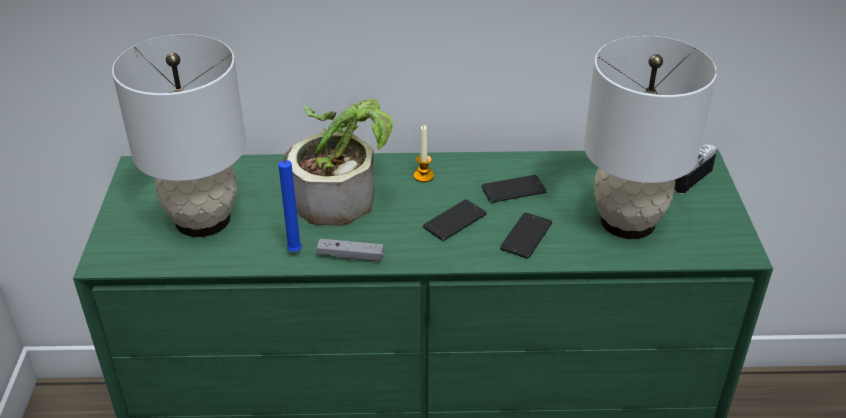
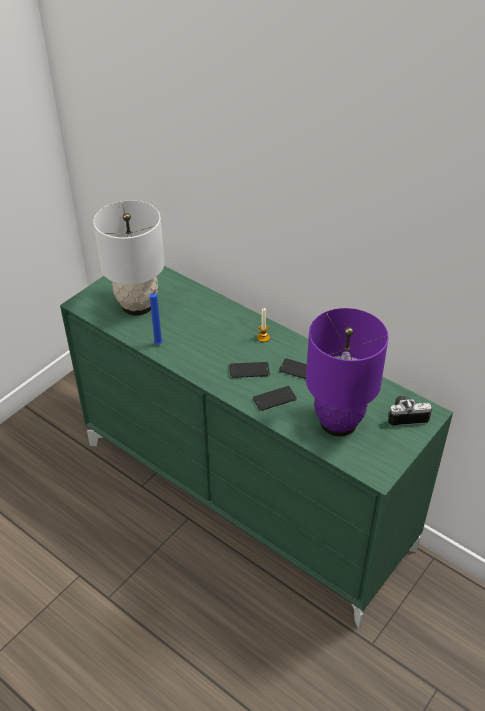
camera: 40 degrees right, 5 degrees up
(342, 193) = (213, 326): potted plant -> none
(350, 256) = (179, 360): grey game controller -> none
(627, 221) = (338, 422): white table lamp -> purple table lamp

